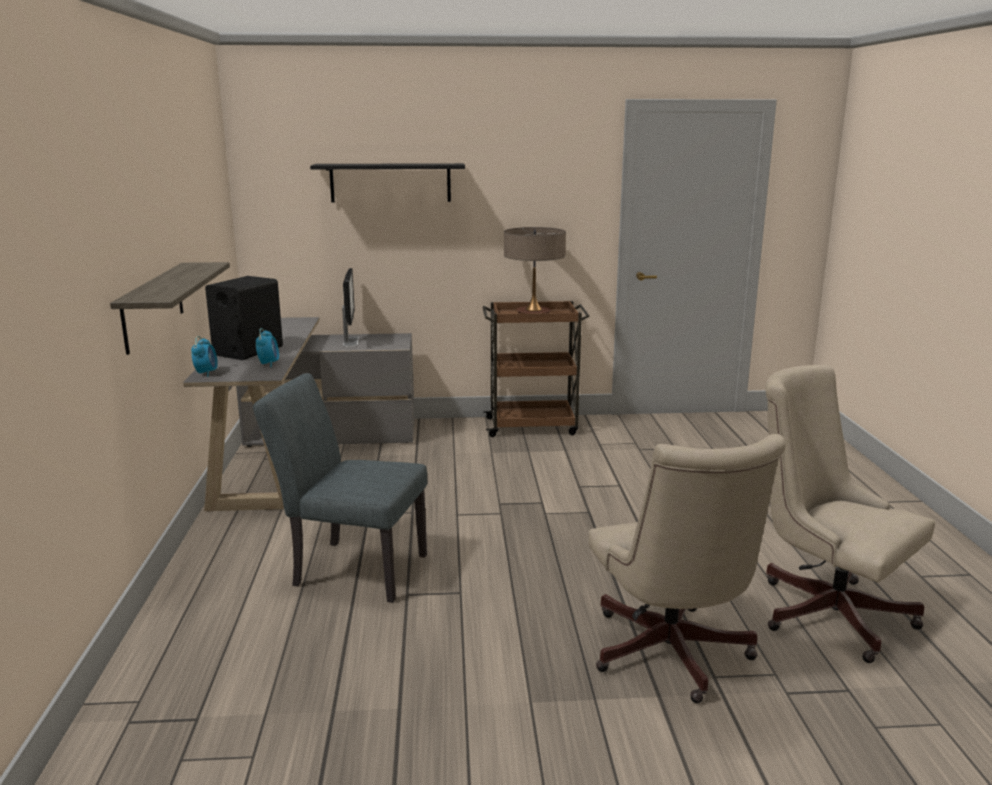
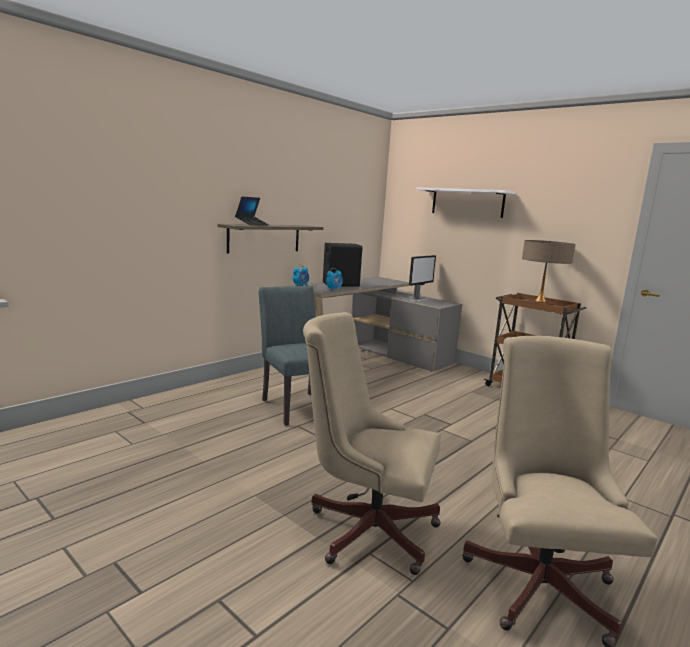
camera: 45 degrees right, 5 degrees down
(156, 288) = (252, 224): none -> laptop
(390, 182) = (467, 202): black shelf -> white shelf
(671, 657) = (365, 527): beige office chair -> beige office chair turned 75 degrees clockwise

